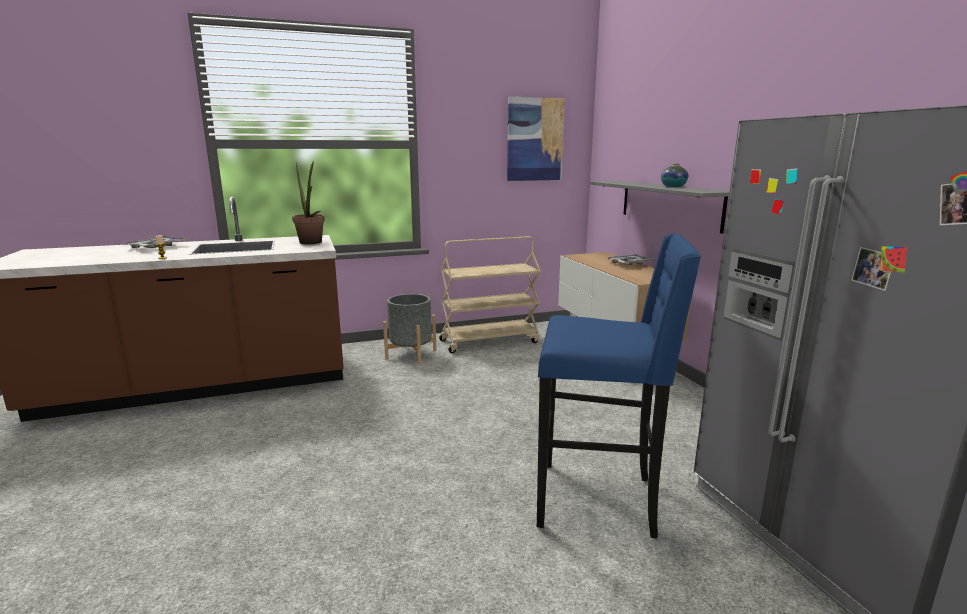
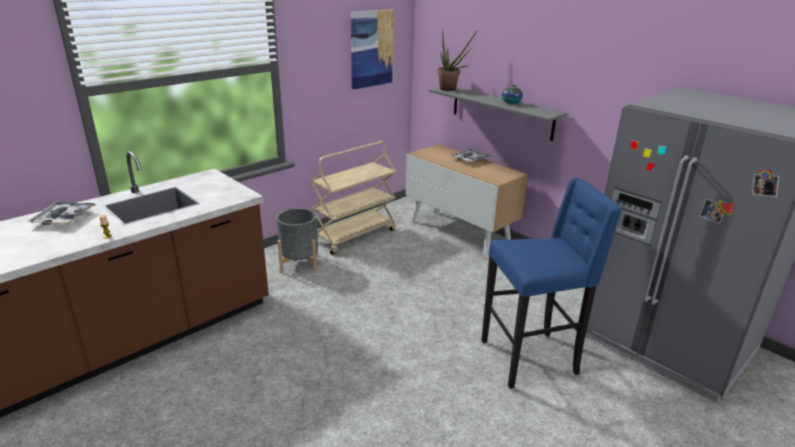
camera: 25 degrees left, 10 degrees up
(312, 243) = (222, 186): potted plant -> potted plant (451, 89)

